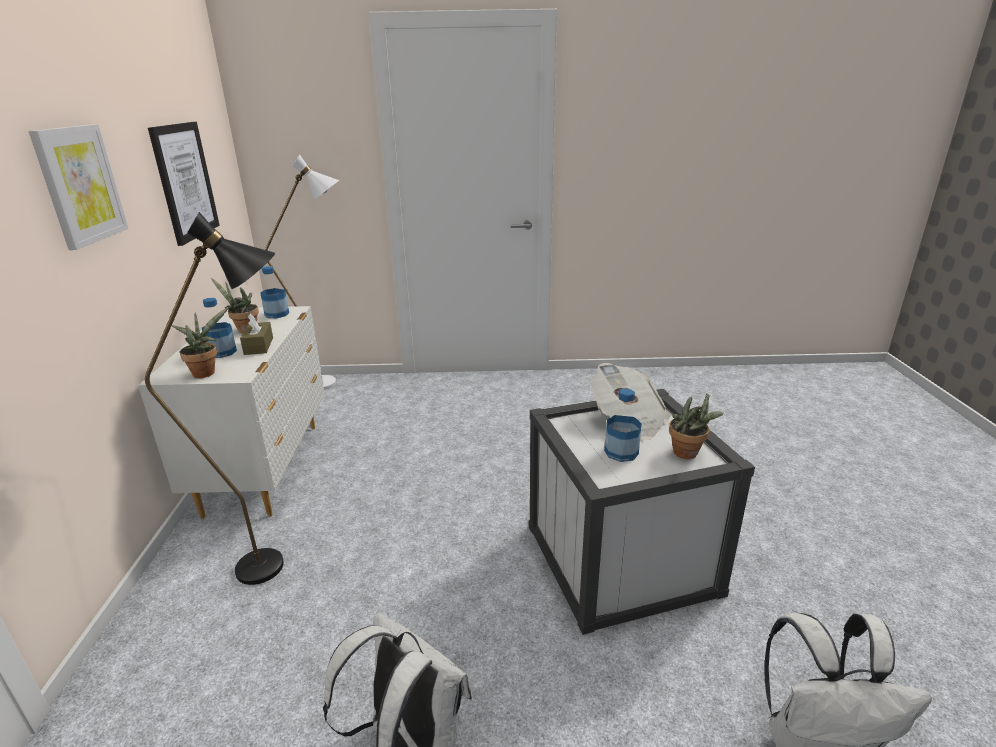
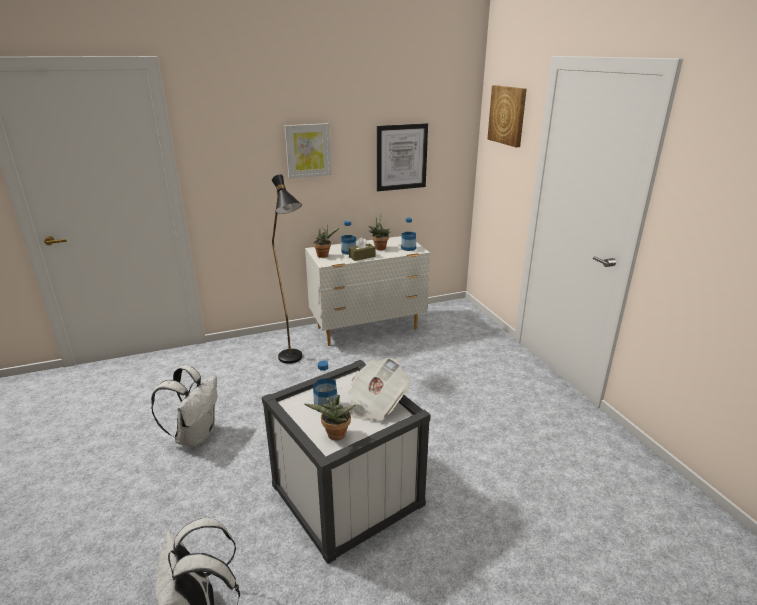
camera: 70 degrees right, 0 degrees up
(299, 99) = (507, 115): none -> picture
(333, 383) = (472, 317): white floor lamp -> none

